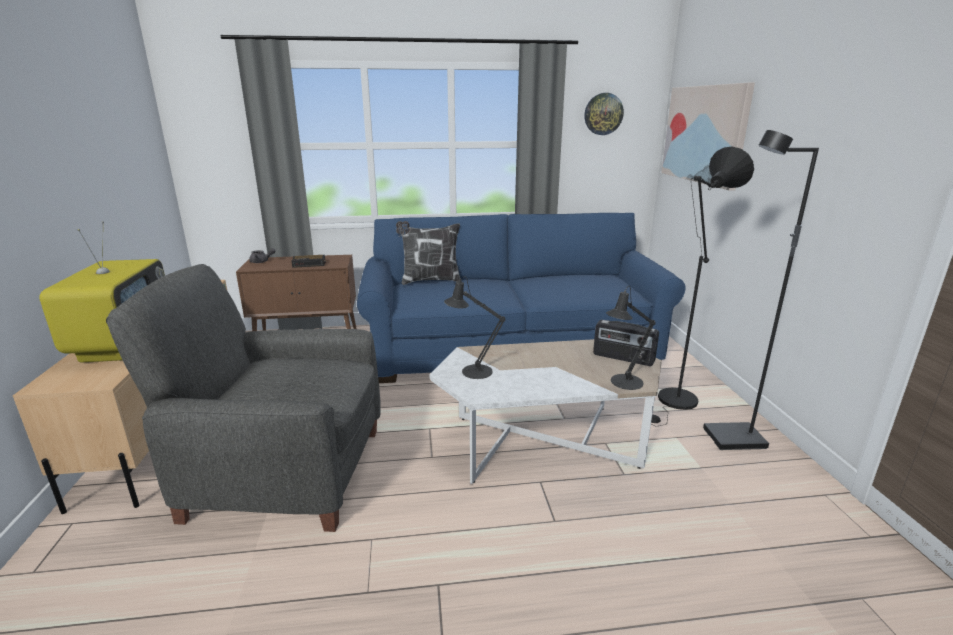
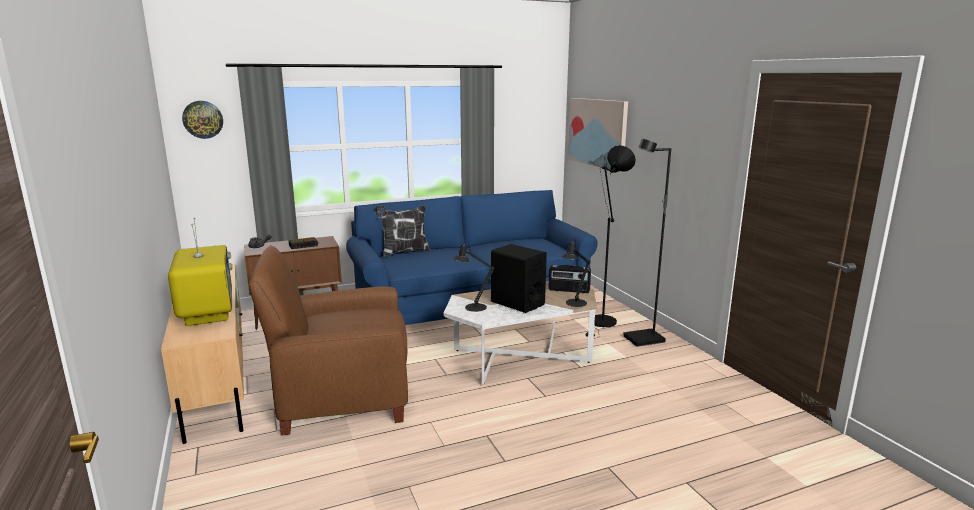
camera: 15 degrees left, 5 degrees down
(284, 472) = (342, 397): grey armchair -> brown armchair
(538, 371) = (517, 303): none -> black speaker
(603, 114) = (522, 116): wall clock -> wall clock (203, 119)

